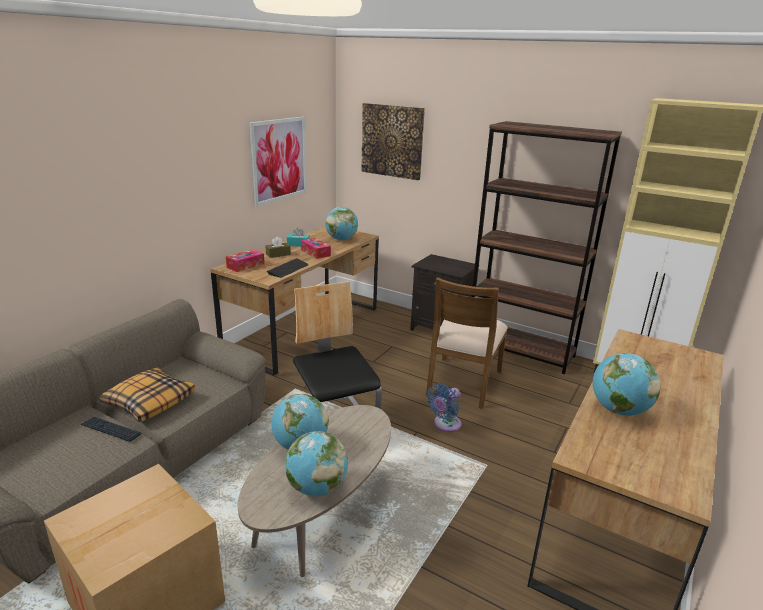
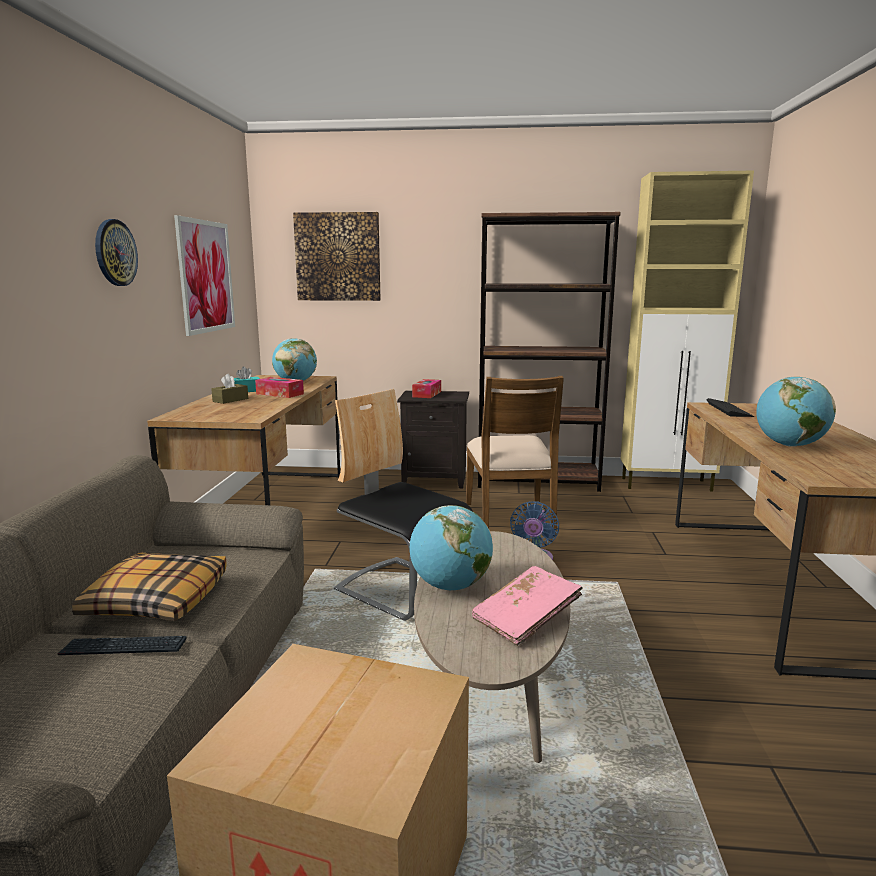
camera: 25 degrees left, 10 degrees down
(190, 161) = (115, 253): none -> wall clock
(245, 265) = (198, 412): tissue box -> tissue box (427, 394)
(288, 269) = (265, 408): keyboard -> keyboard (729, 409)
(316, 487) = (526, 619): globe -> pink book

